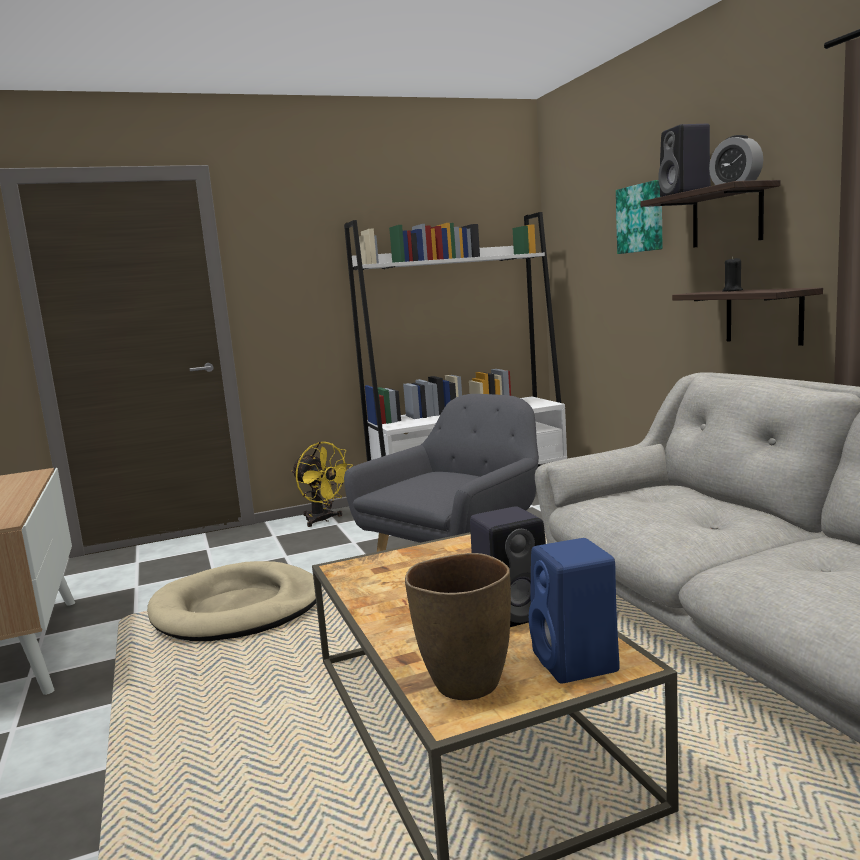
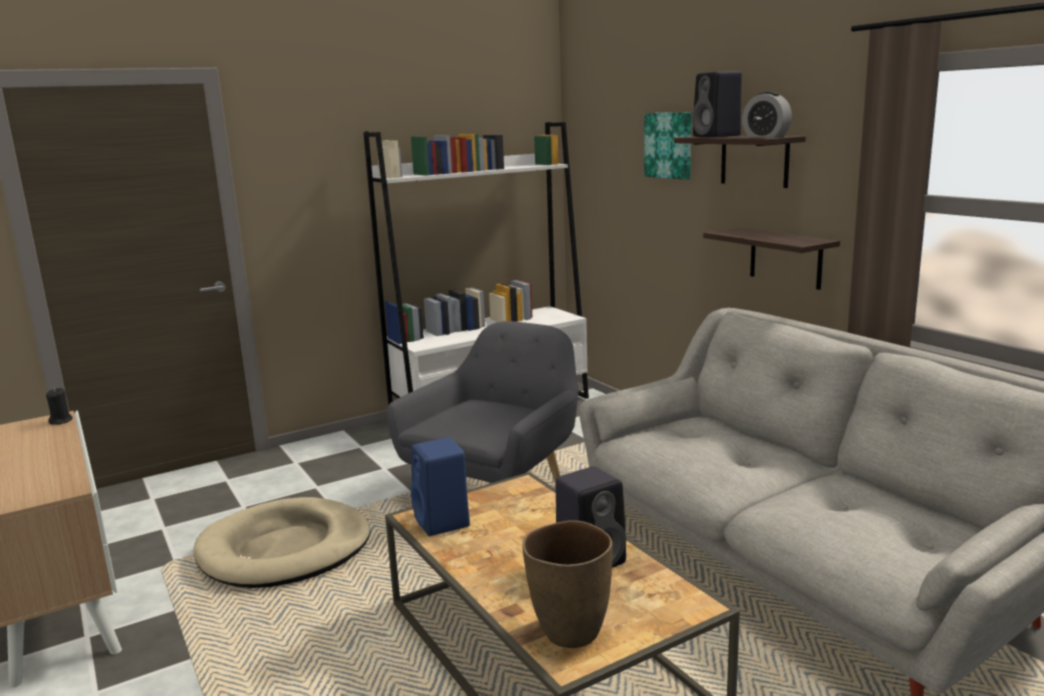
camera: 10 degrees left, 5 degrees up
(323, 520) = (343, 442): yellow fan -> none
(577, 663) = (658, 607): blue speaker -> blue speaker (443, 523)
(732, 291) = (759, 234): black candle -> black candle (61, 421)

